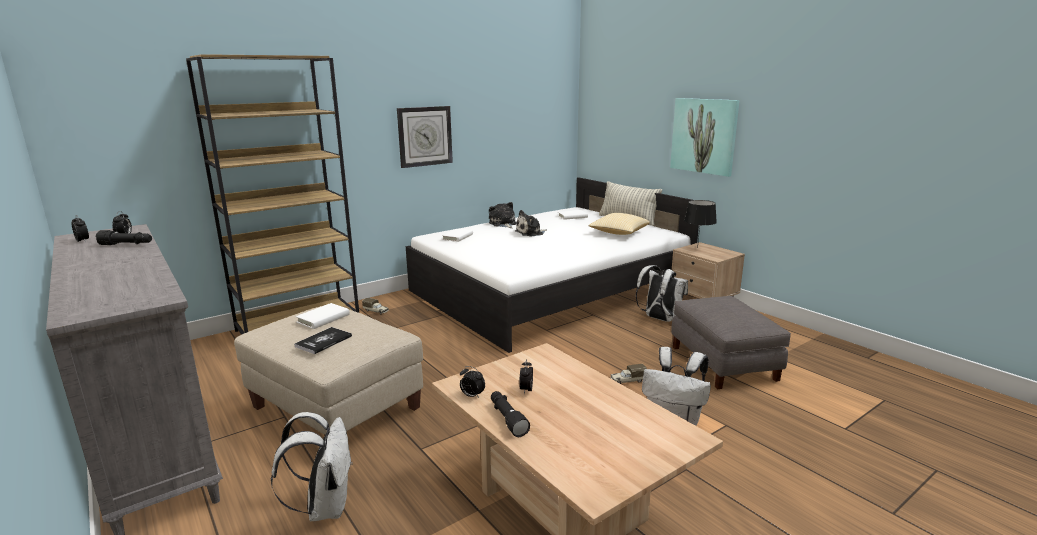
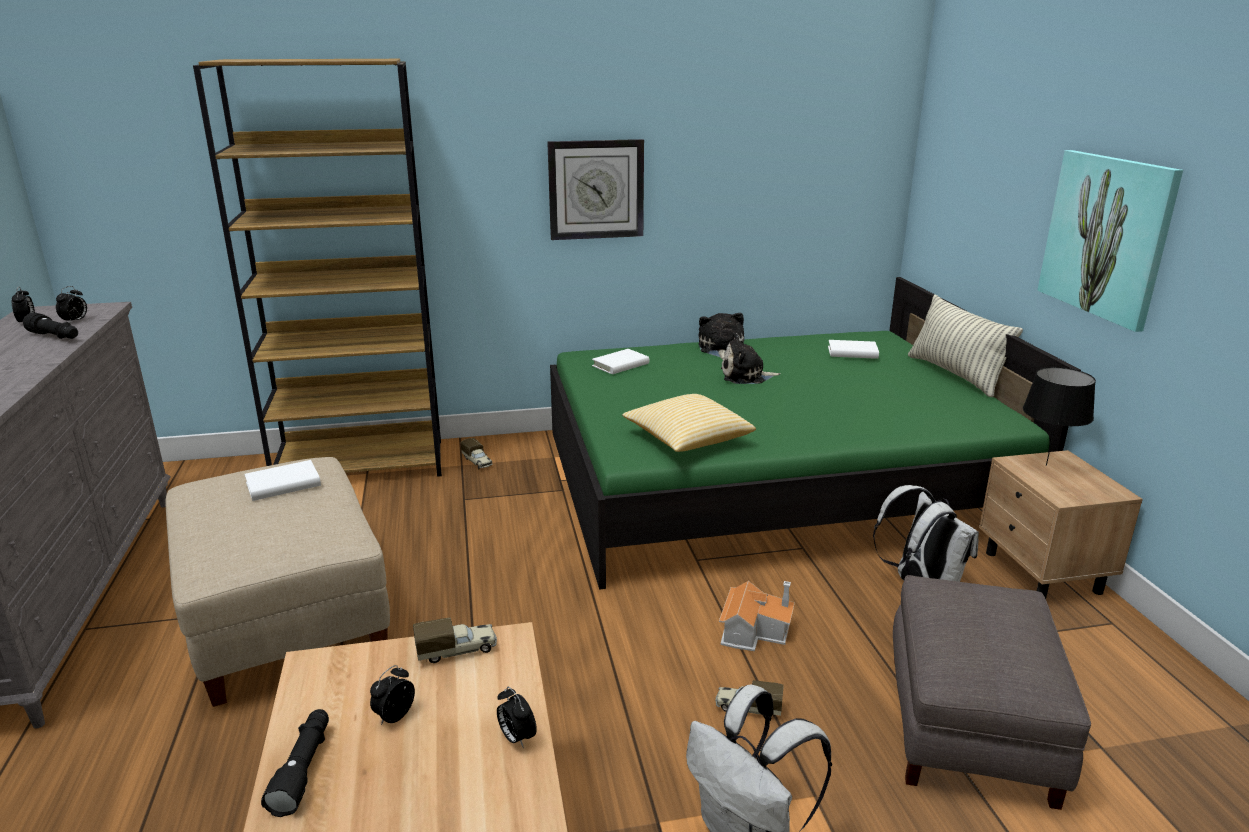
camera: 25 degrees right, 5 degrees up
(323, 341) = (238, 527): book -> none
(325, 506) = (136, 786): white backpack -> none
(472, 396) = (308, 699): alarm clock -> alarm clock (516, 738)
(524, 360) = (457, 650): none -> toy truck
(550, 289) = (770, 479): white bed -> green bed
(602, 351) = (754, 630): none -> toy house
(618, 233) = (904, 403): pillow -> pillow (687, 440)

